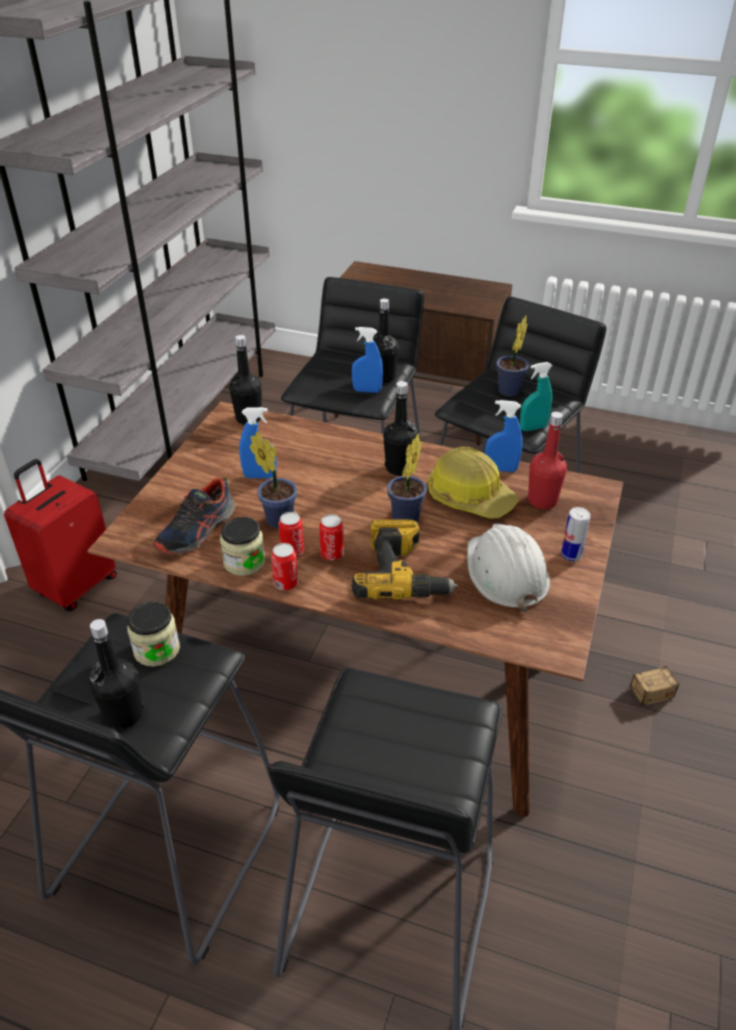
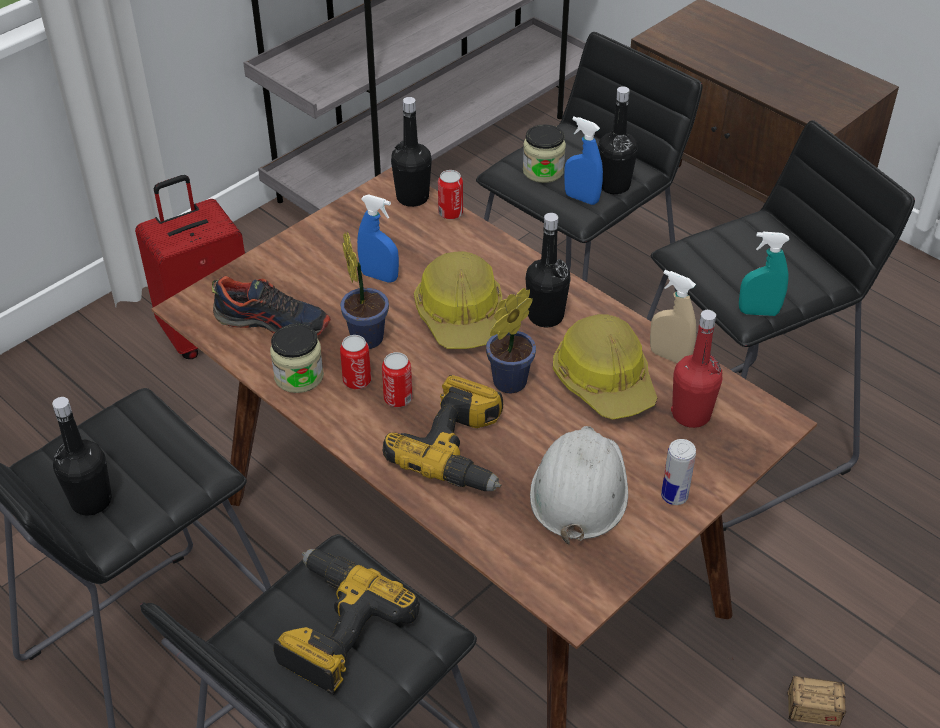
camera: 25 degrees right, 5 degrees up
(157, 650) = (159, 444): jar -> jar (543, 171)
(197, 530) = (273, 322): shoe -> shoe turned 135 degrees counterclockwise
(286, 583) = (326, 416): can -> can (450, 213)
(339, 485) = (461, 315): none -> hard hat
(394, 737) = (333, 628): none -> power drill
(501, 469) = (669, 356): blue spray bottle -> beige spray bottle
(508, 392) = (762, 252): potted plant -> none

